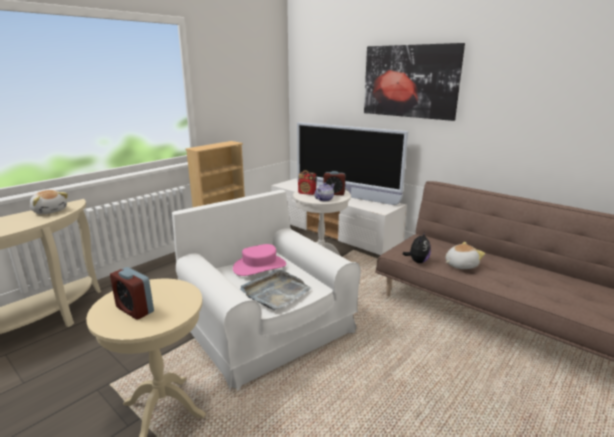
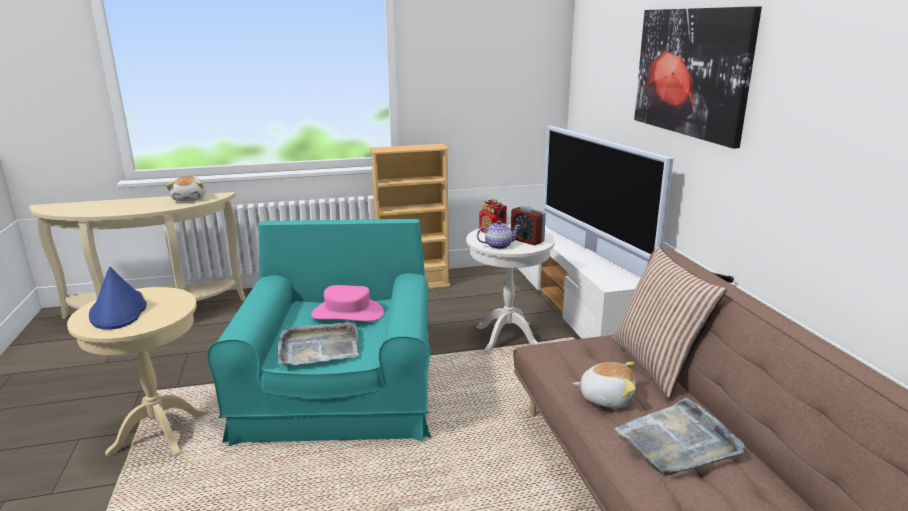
camera: 35 degrees right, 0 degrees up
(135, 310) = (119, 311): alarm clock -> blue hat
(266, 327) = (340, 394): white armchair -> turquoise armchair
(417, 261) = (552, 371): plush toy -> none
(453, 243) = (657, 364): none -> pillow
(515, 273) = (678, 442): none -> grey tray

